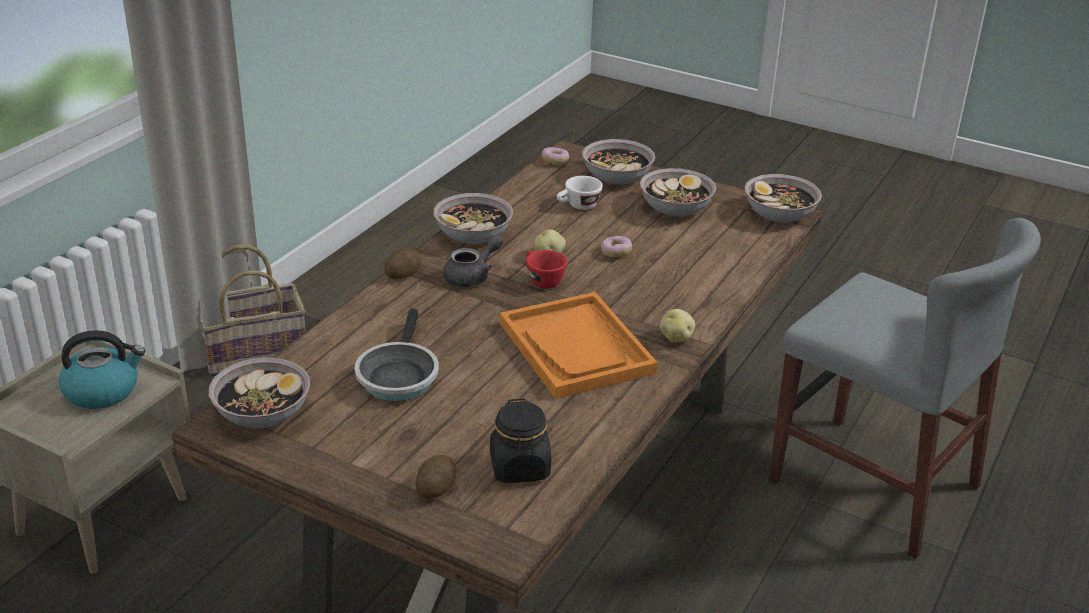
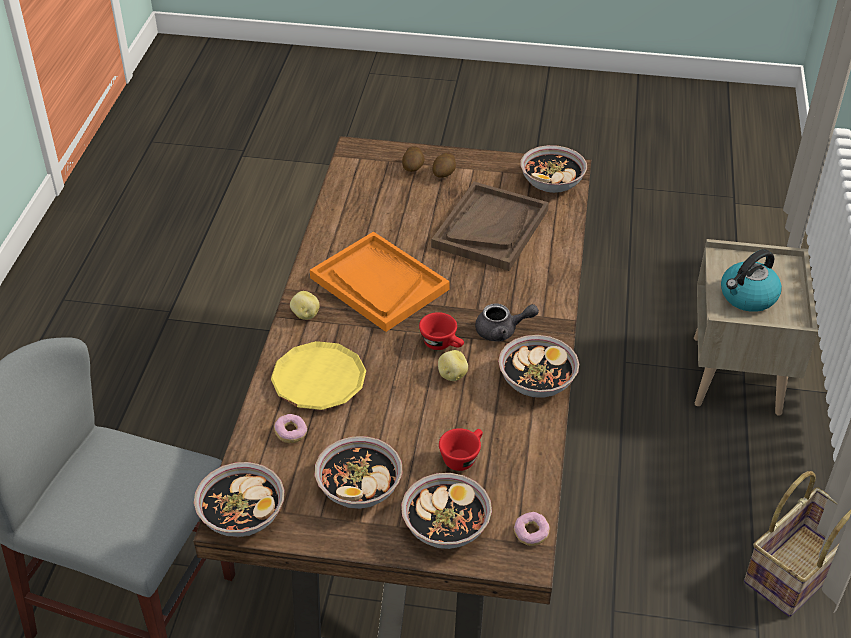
camera: 160 degrees right, 10 degrees up
(398, 375) = (490, 228): frying pan -> brown tray
(403, 274) = (560, 317): potato -> potato (444, 174)
(472, 276) = (502, 331): grey teapot -> grey teapot turned 120 degrees counterclockwise
(520, 467) = (371, 190): black jar -> none
(578, 206) = (462, 457): white cup -> red cup
(616, 253) = (393, 398): donut -> donut (291, 433)
(683, 280) = (319, 381): none -> yellow plate

